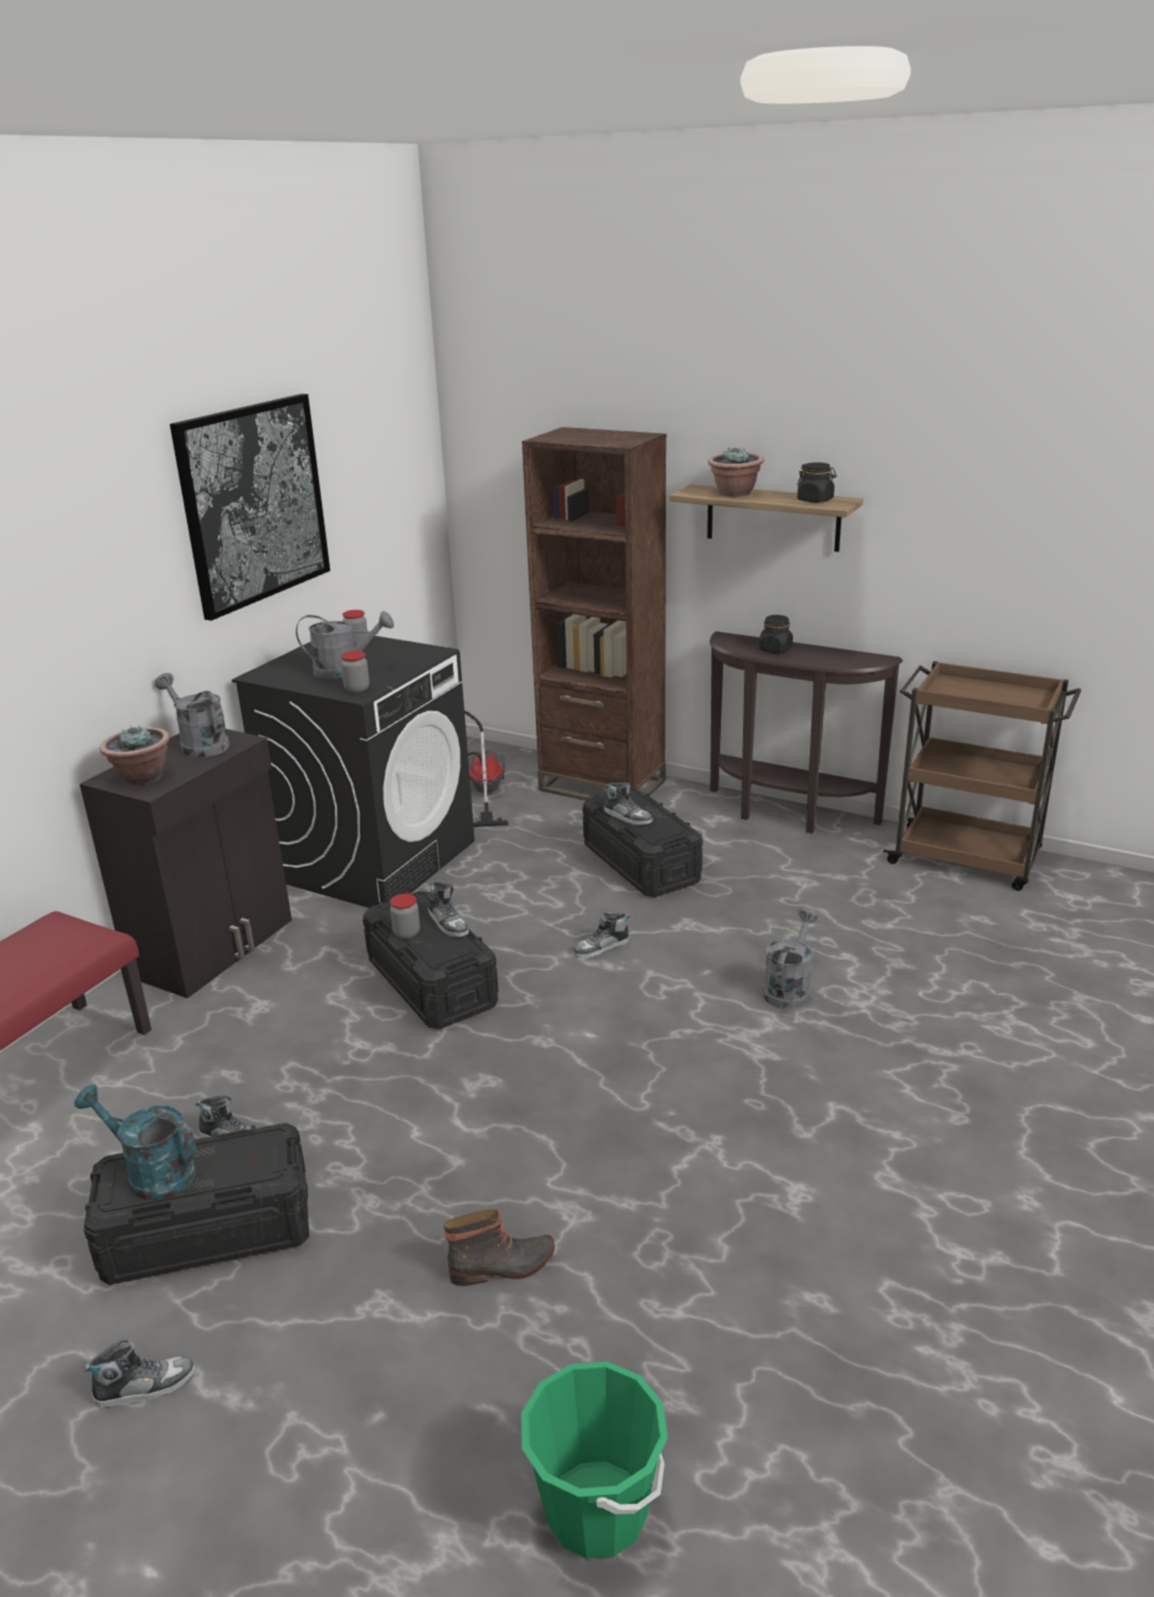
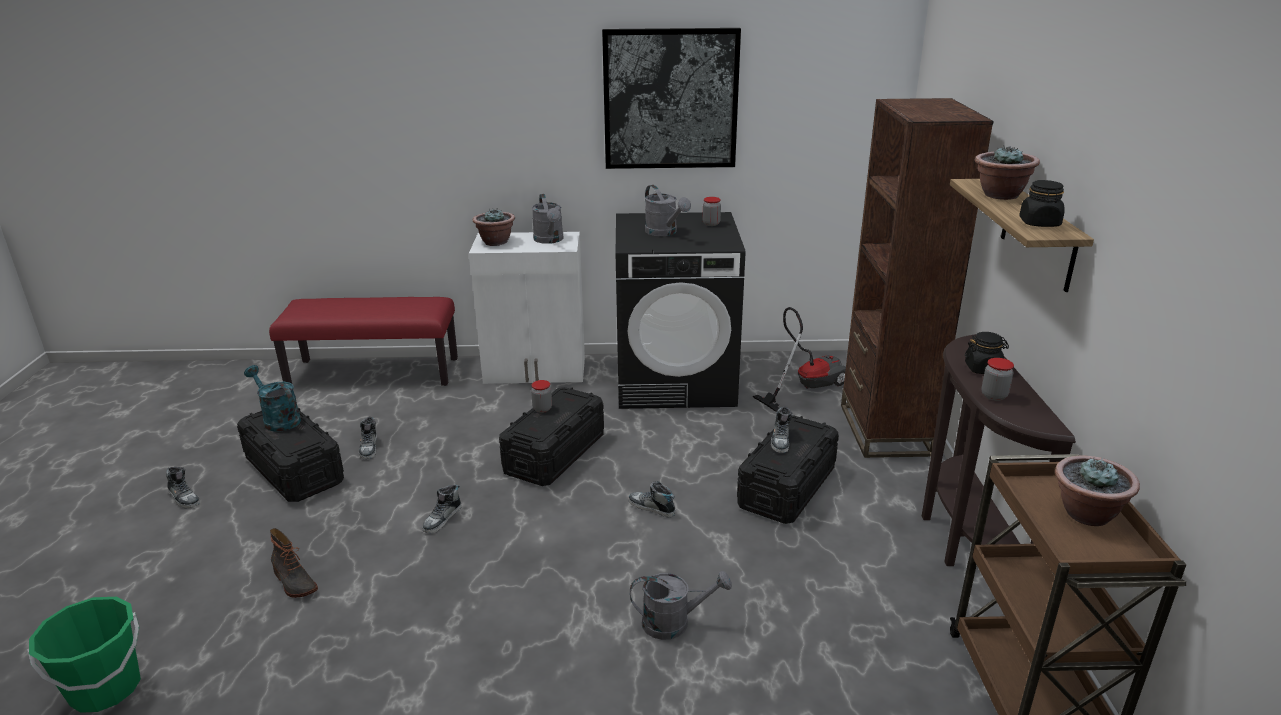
camera: 60 degrees right, 0 degrees up
(152, 1173) = (278, 419): turquoise watering can -> turquoise watering can turned 45 degrees counterclockwise
(199, 744) = (550, 240): grey watering can -> grey watering can turned 150 degrees clockwise
(214, 947) = (535, 371): black cabinet -> white cabinet
(357, 689) = (638, 244): jar -> jar (994, 396)
(448, 923) = (565, 418): shoe -> shoe (442, 519)
(985, 690) = (1086, 514): none -> potted plant

